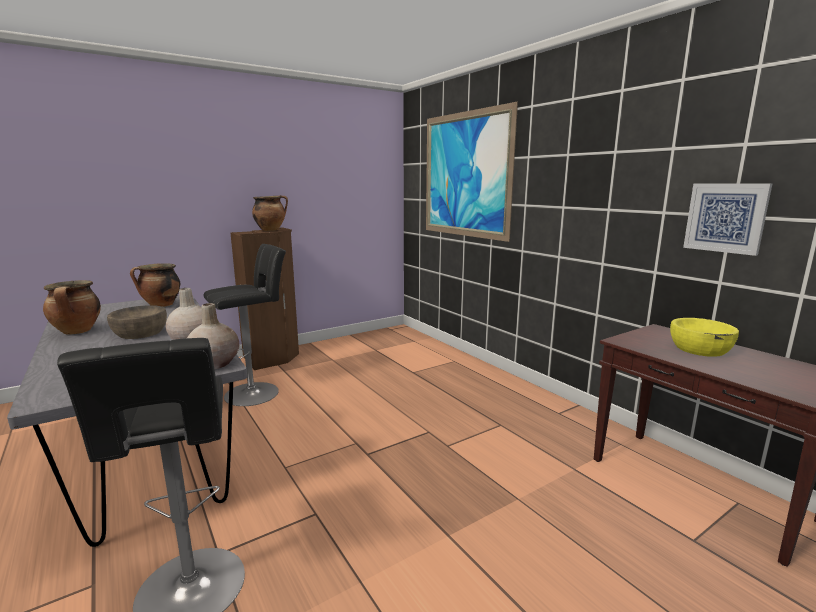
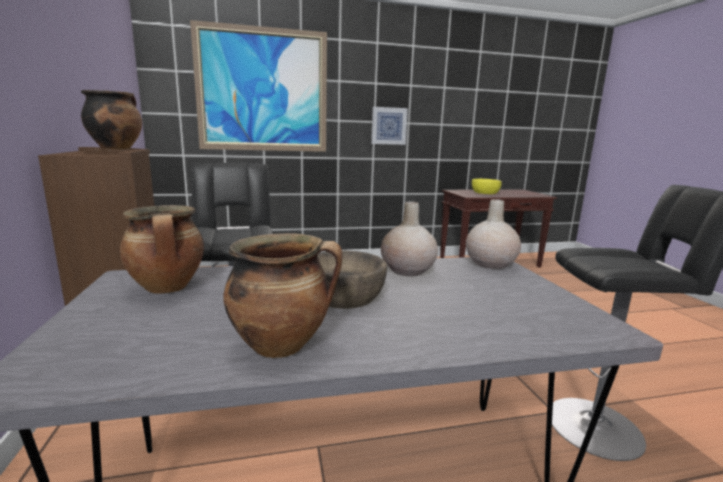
camera: 70 degrees left, 0 degrees up
(725, 217) = (472, 126): picture -> picture (389, 126)

